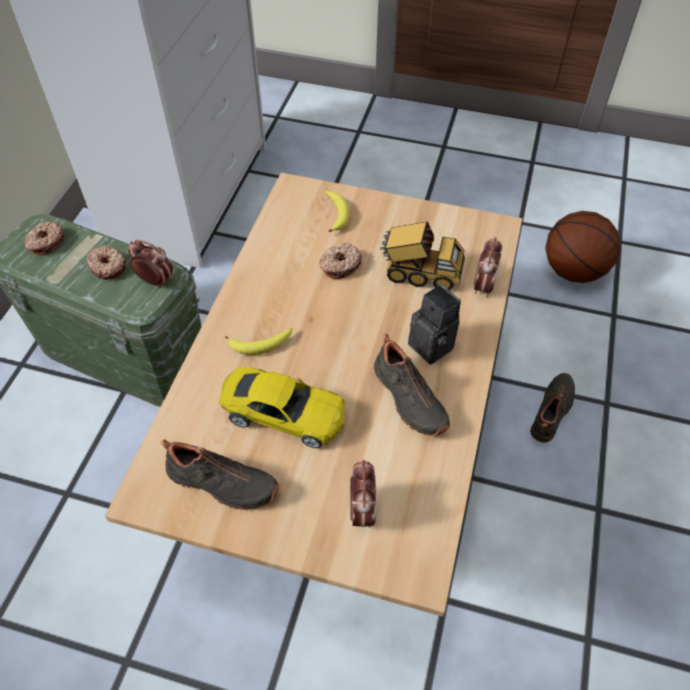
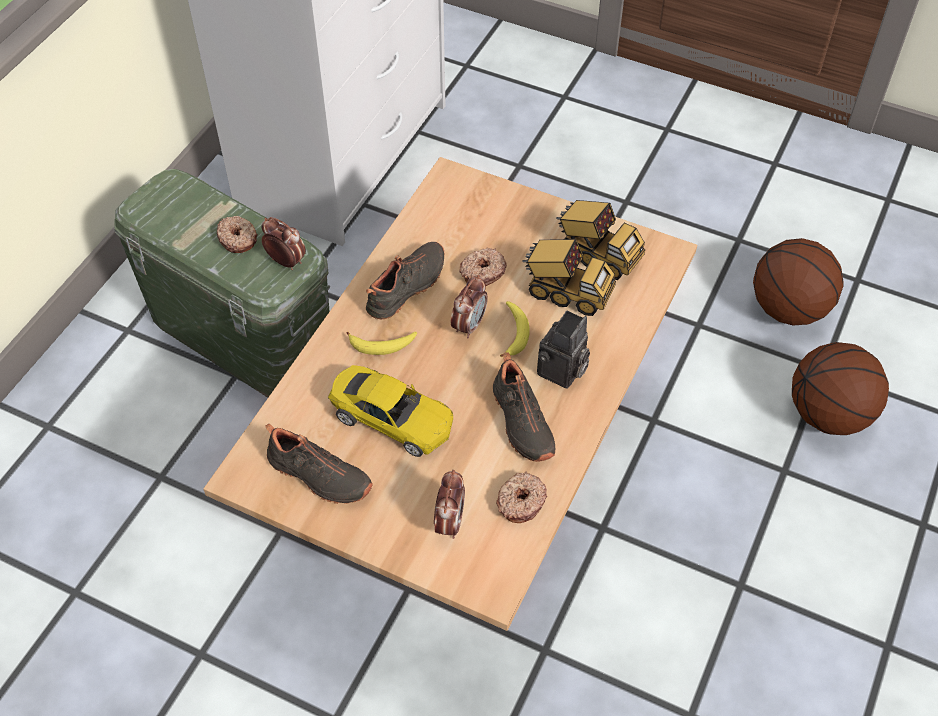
camera: 10 degrees right, 0 degrees up
(46, 242) = (176, 203): donut -> donut (520, 502)
(336, 214) = (491, 214): banana -> banana (514, 333)
(434, 346) = (562, 373): camera -> camera turned 60 degrees clockwise
(438, 238) = (597, 256): none -> toy truck
(483, 286) = (631, 316): alarm clock -> alarm clock (469, 325)
(553, 412) = (717, 471): black shoe -> black shoe (408, 288)
(629, 350) = (829, 414): none -> basketball

